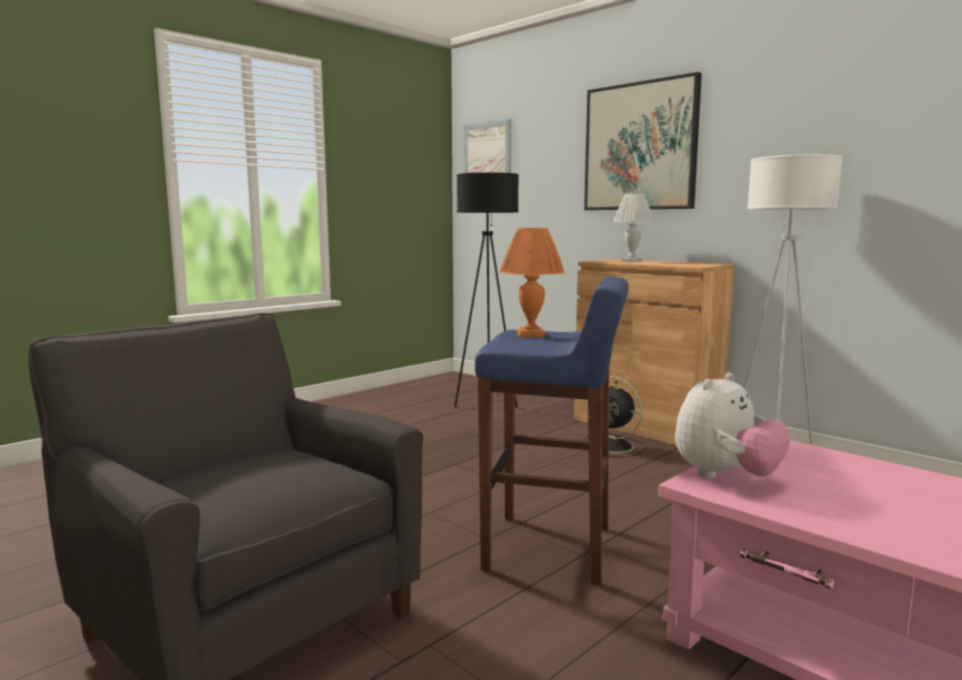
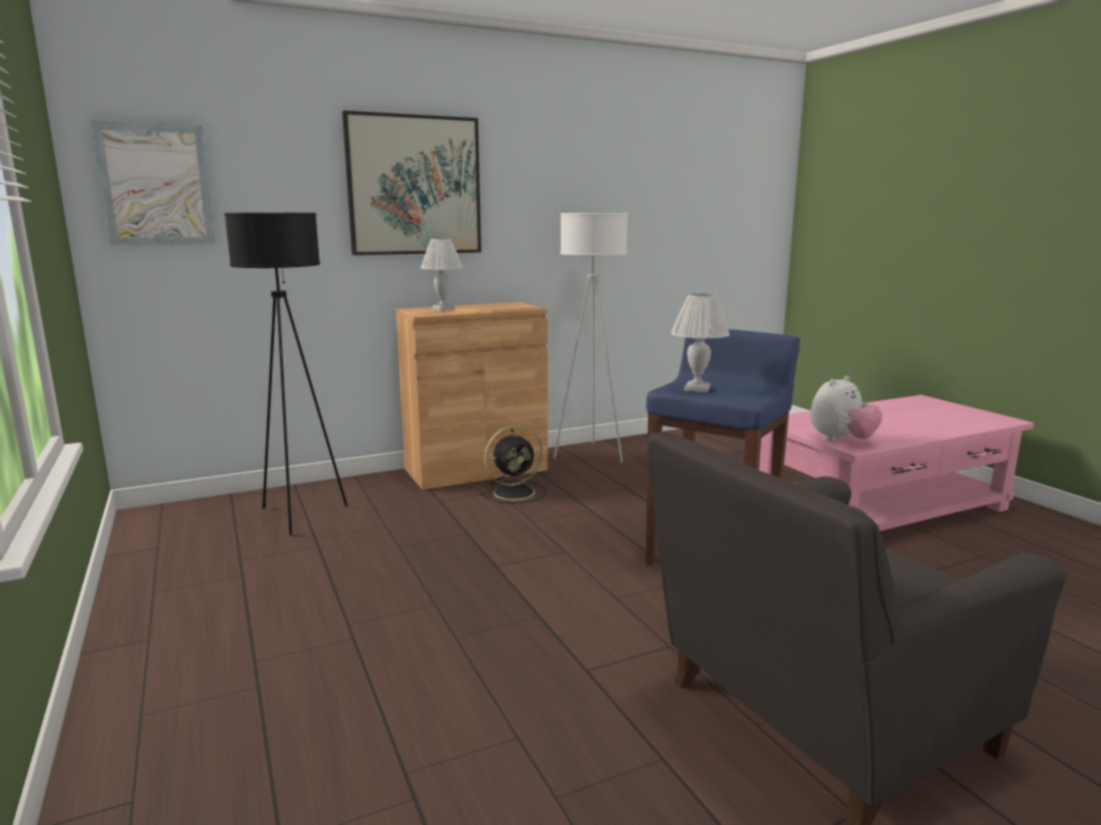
camera: 70 degrees left, 5 degrees up
(532, 335) = (696, 388): orange table lamp -> white table lamp
(725, 477) = (841, 440): plush toy -> plush toy turned 75 degrees clockwise

